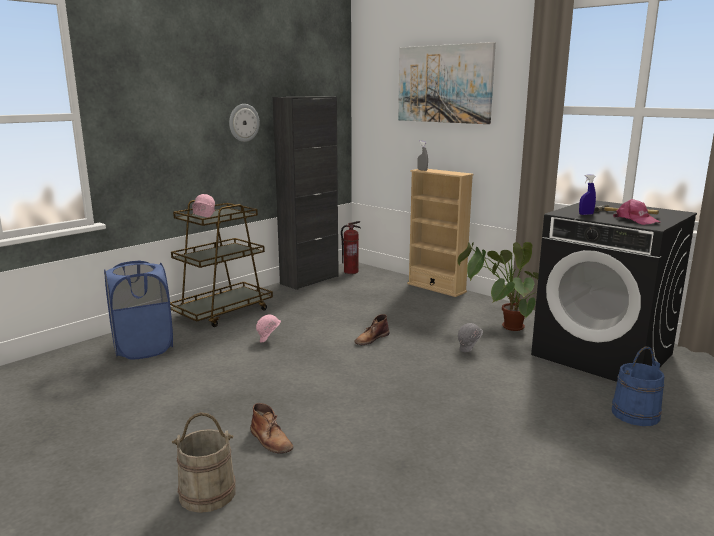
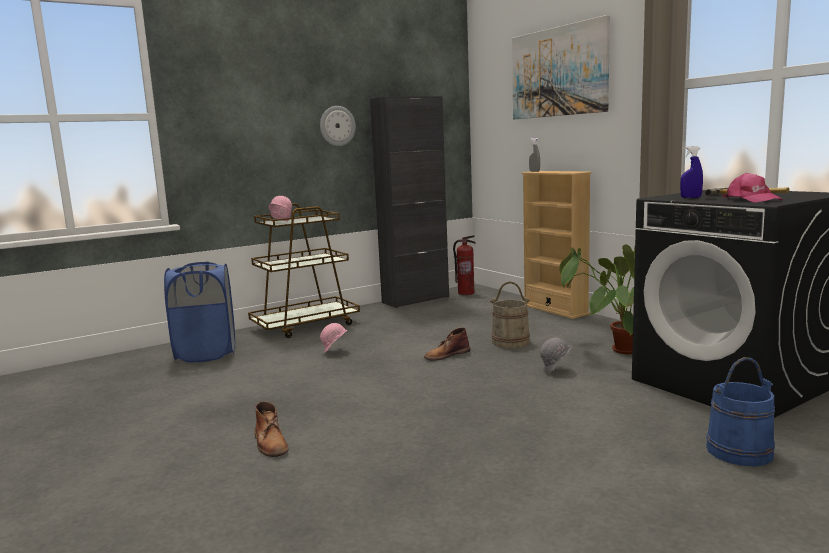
camera: 15 degrees right, 5 degrees down
(207, 493) = (171, 487): beige bucket -> beige bucket (510, 342)

